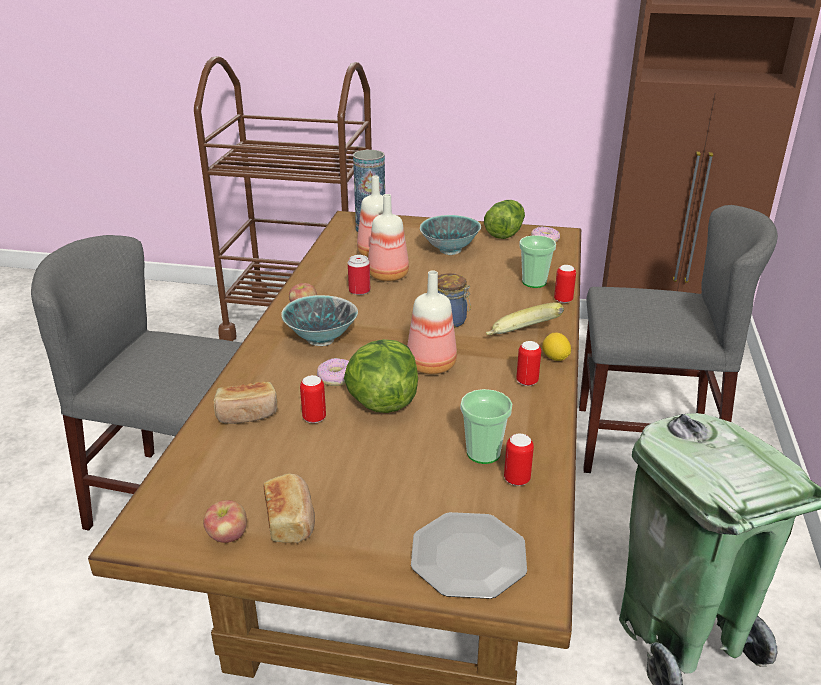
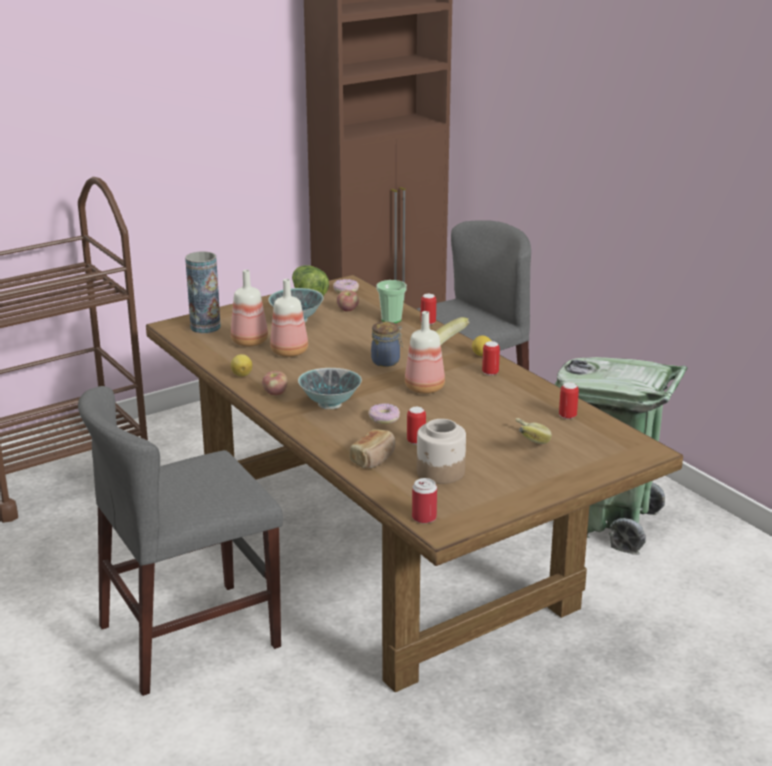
camera: 45 degrees left, 5 degrees down
(228, 536) = (485, 505): apple -> apple (348, 310)
(267, 467) = (440, 472): none -> jar
(291, 520) = (501, 484): bread -> none
(314, 279) = (242, 374): none -> lemon
(359, 290) = (290, 368): can -> can (424, 518)
(382, 402) = (436, 417): lettuce -> none
(407, 486) = (525, 444): none -> banana
(468, 557) = (603, 453): plate -> none
(483, 453) = (532, 413): cup -> none

